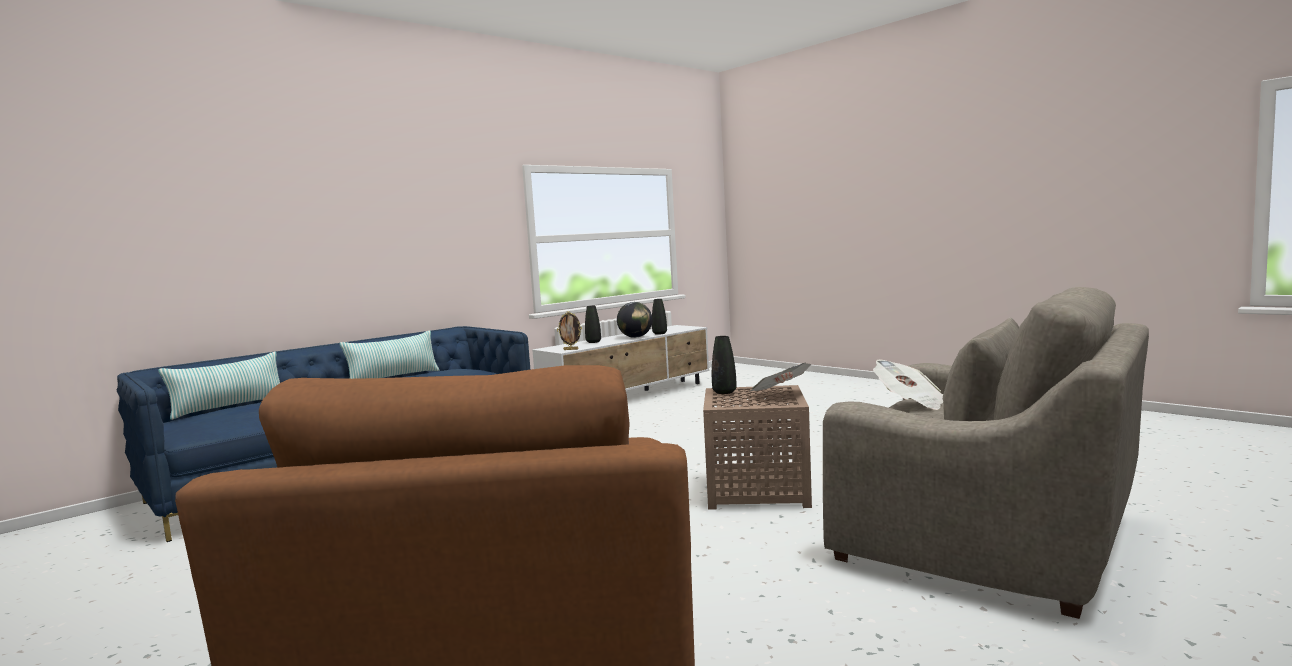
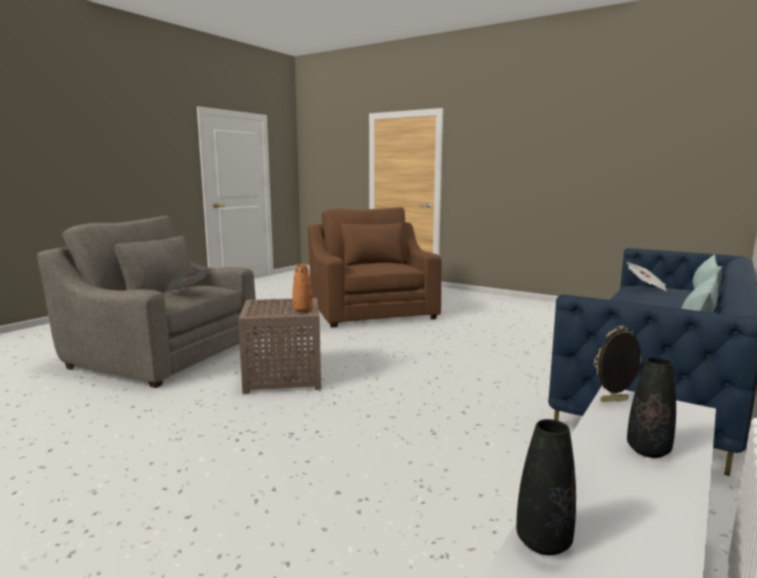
camera: 165 degrees right, 5 degrees up
(635, 337) = (582, 494): globe -> none
(724, 392) = (302, 310): black vase -> orange vase
(780, 394) = (259, 308): newspaper -> newspaper (646, 287)

